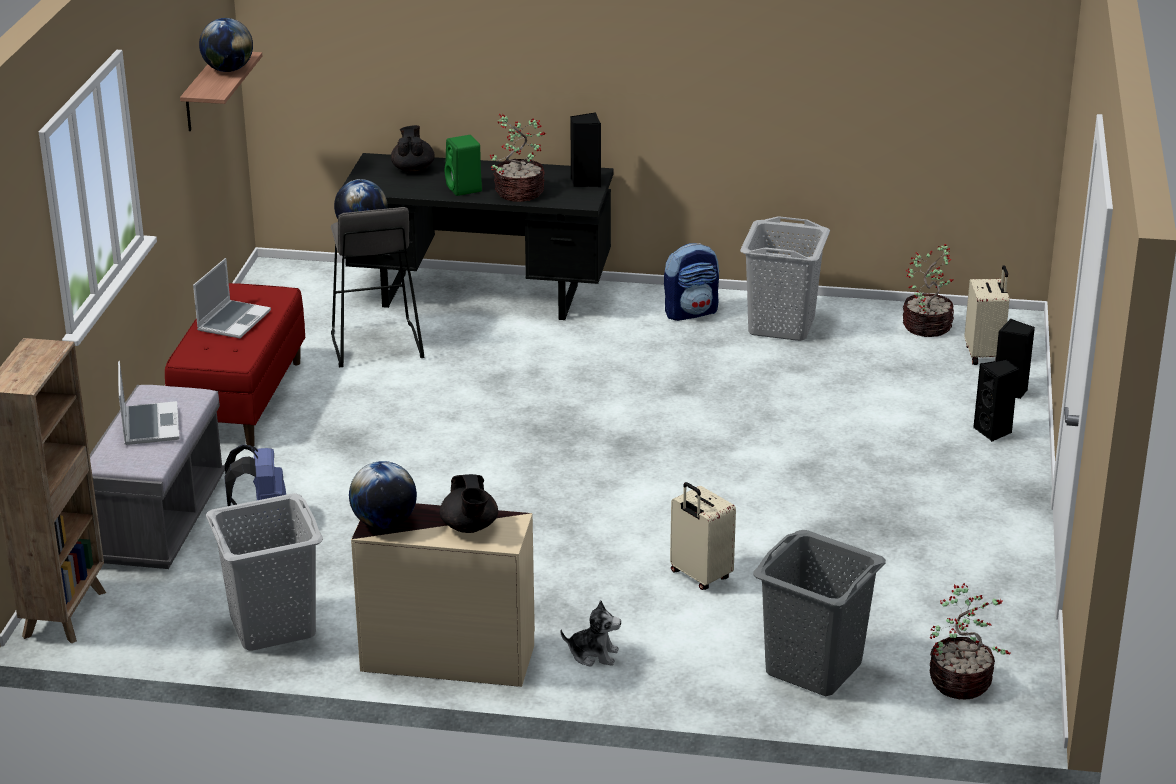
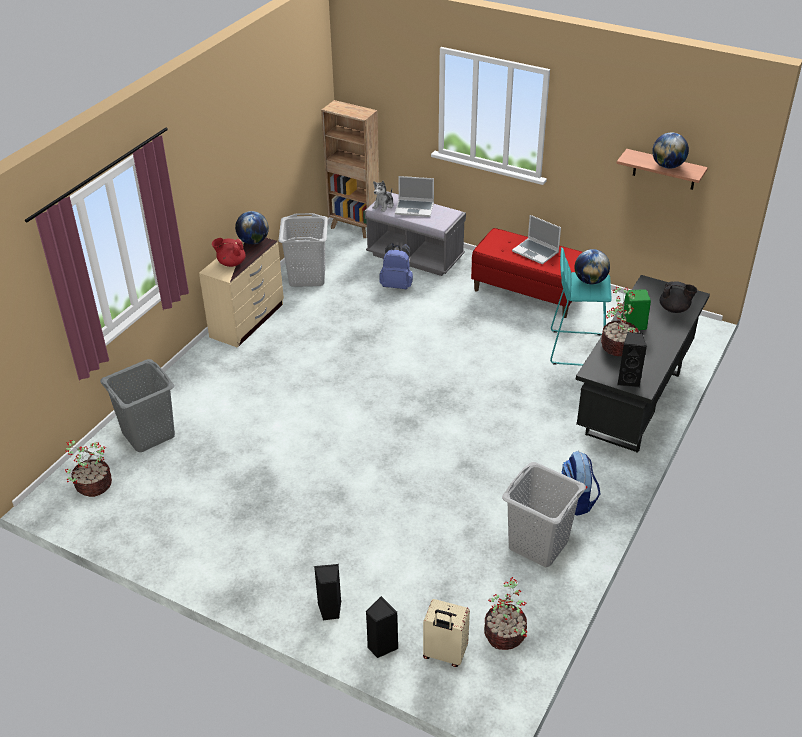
camera: 110 degrees right, 10 degrees up
(375, 345) = (577, 348): grey stool -> turquoise stool
(469, 527) = (231, 263): black teapot -> red teapot
(593, 654) = (216, 364): plush toy -> plush toy (384, 205)
(699, 576) = (255, 416): beige suitcase -> none

